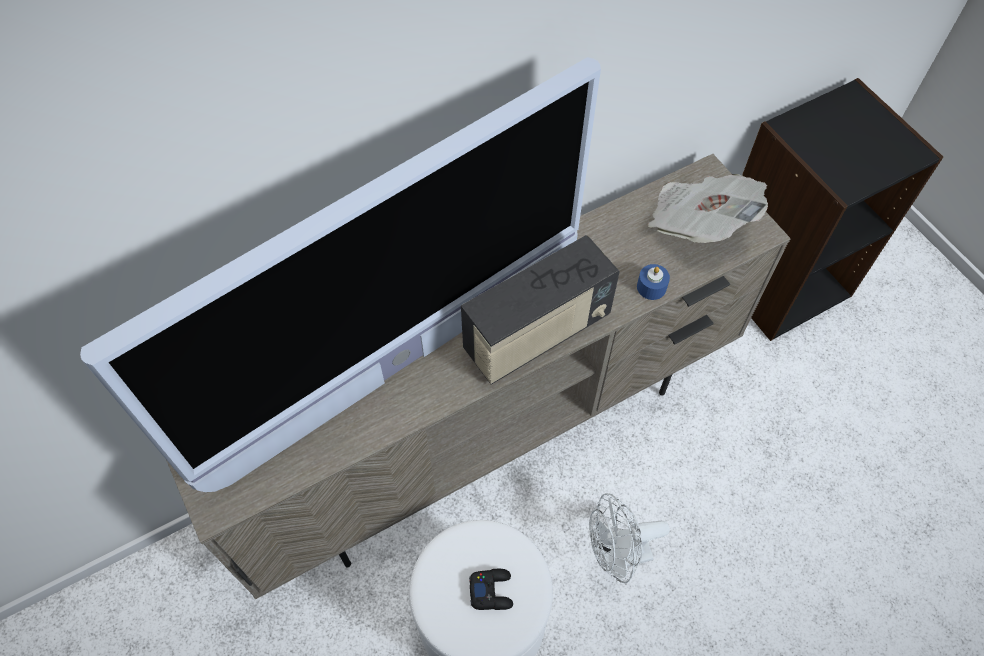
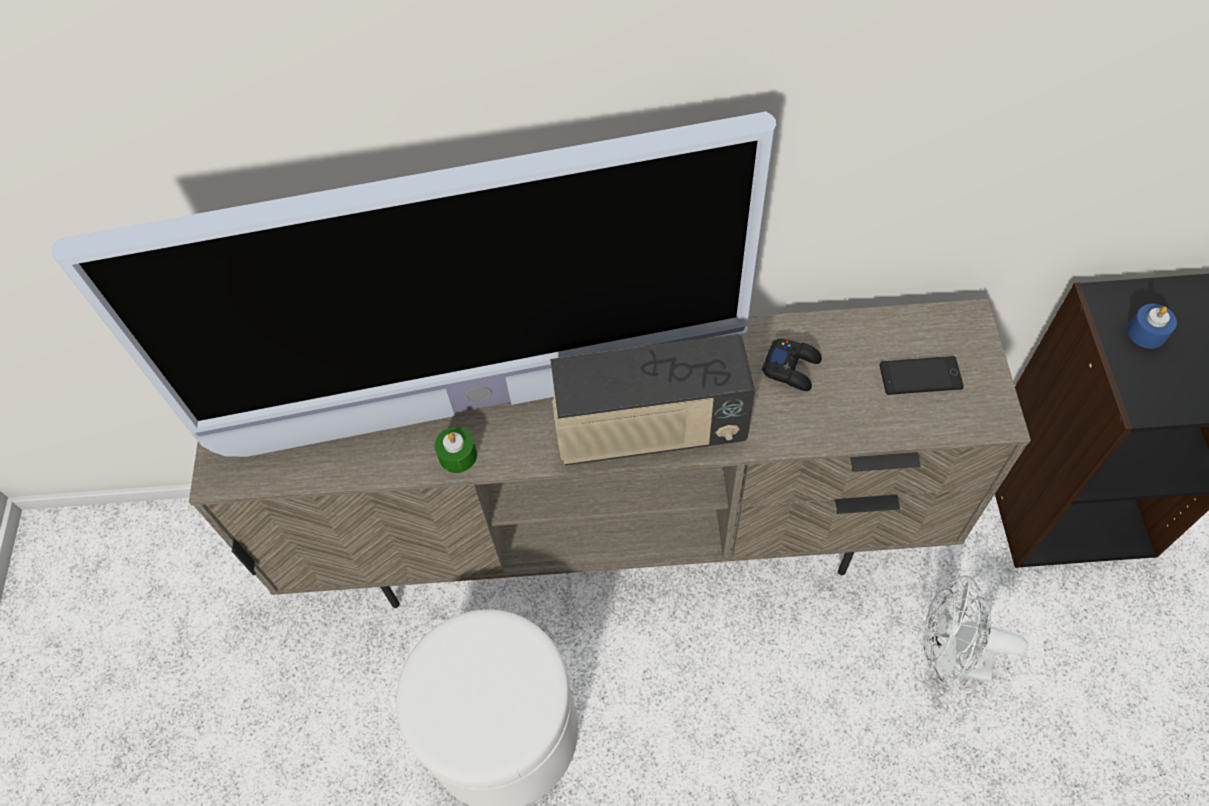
camera: 30 degrees right, 0 degrees up
(403, 412) = (458, 455): none -> green candle
(491, 591) = (490, 699): black game controller -> black game controller (792, 368)
(617, 555) = (688, 734): white fan -> white fan (948, 658)
(651, 287) = (816, 430): blue candle -> blue candle (1146, 333)
(699, 223) = (920, 376): newspaper -> phone

